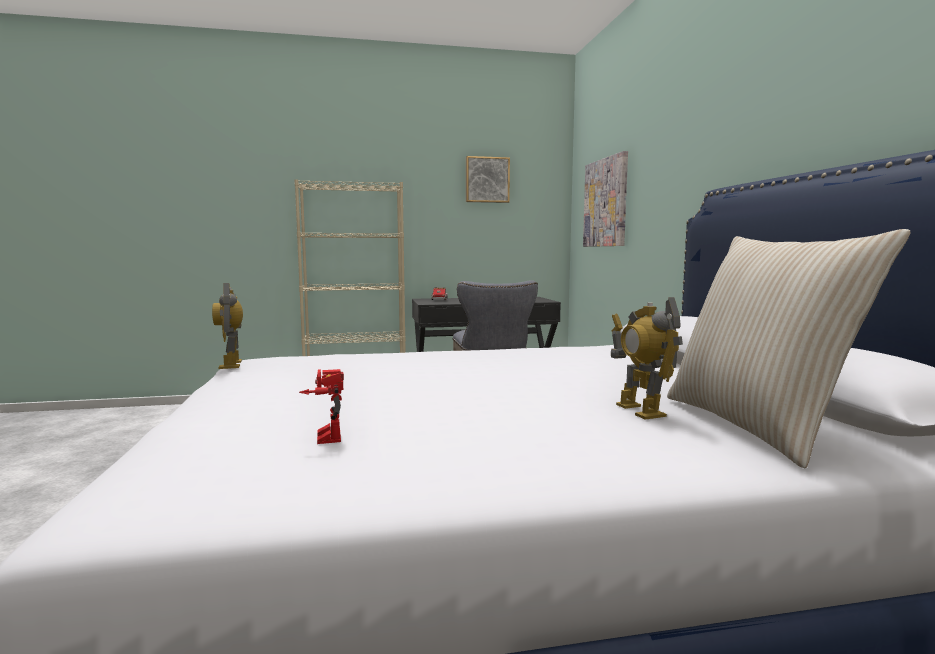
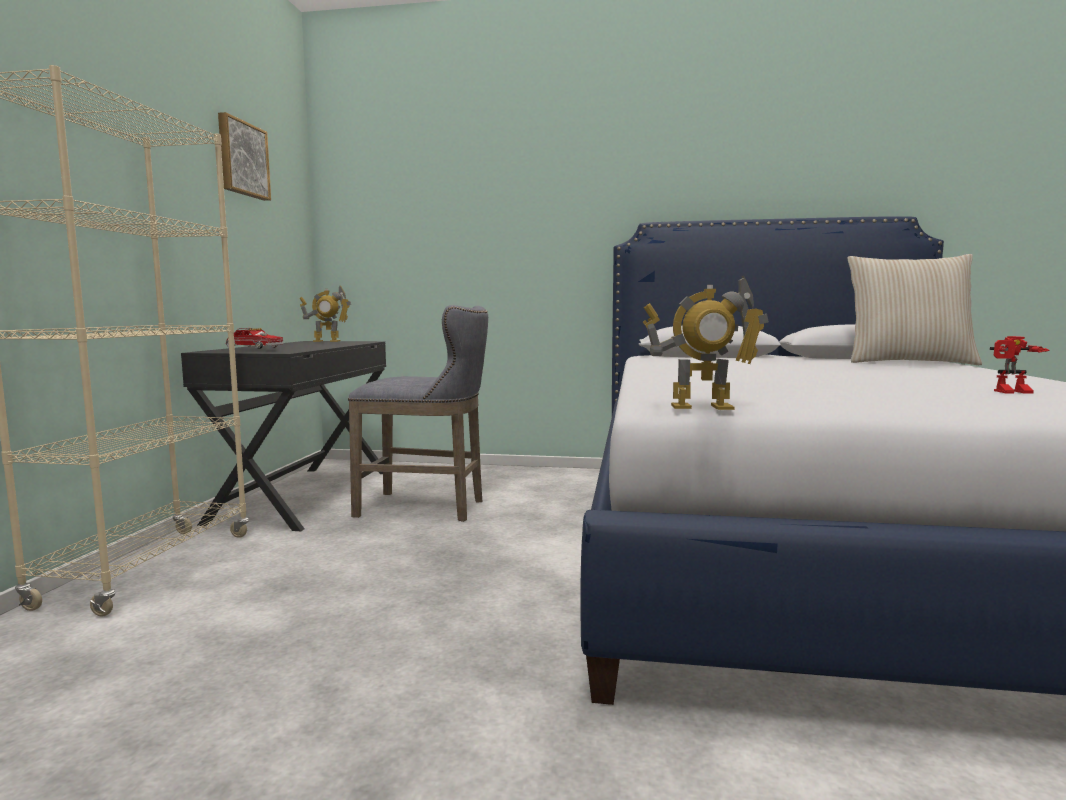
camera: 70 degrees left, 0 degrees up
(606, 203) = (418, 220): picture -> none
(639, 410) = (883, 366): toy robot -> toy robot (326, 341)

